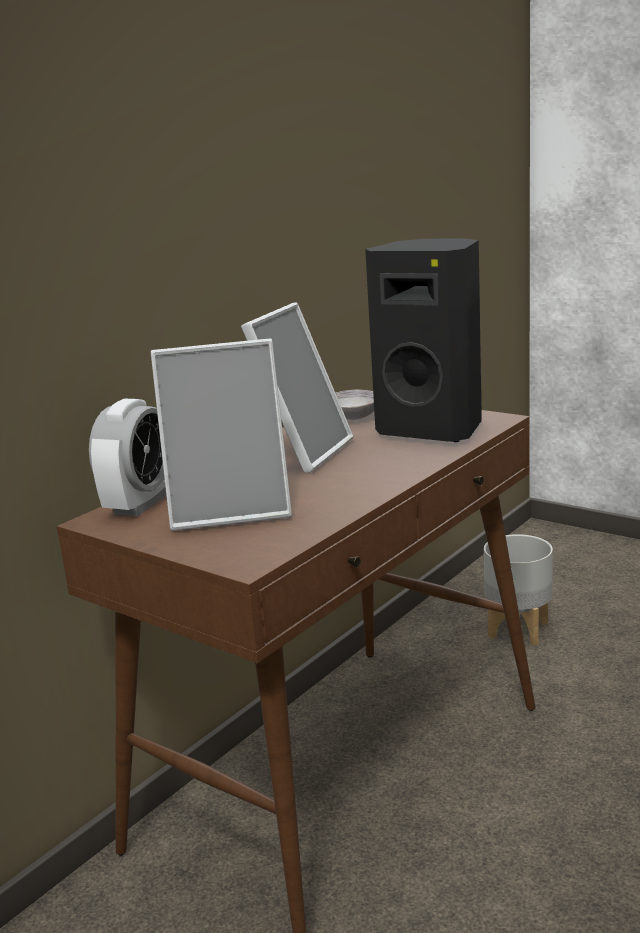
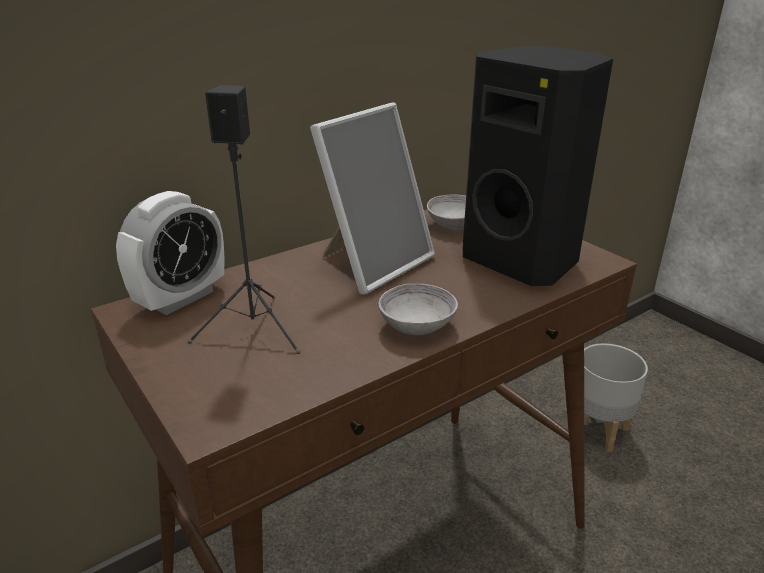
camera: 15 degrees right, 10 degrees up
(231, 509) = (255, 330): picture frame -> black speaker
(371, 482) = (417, 326): none -> grey bowl

